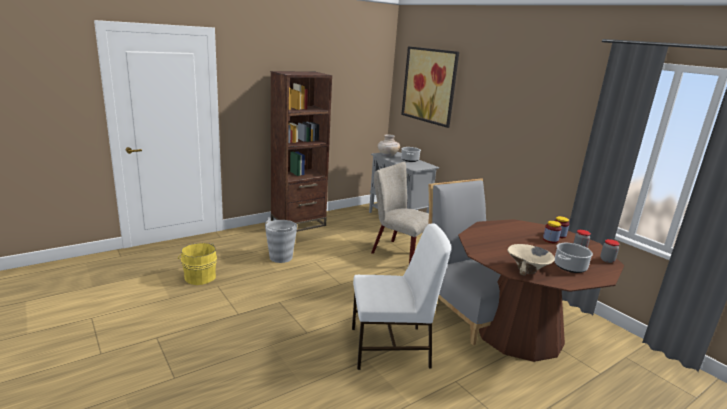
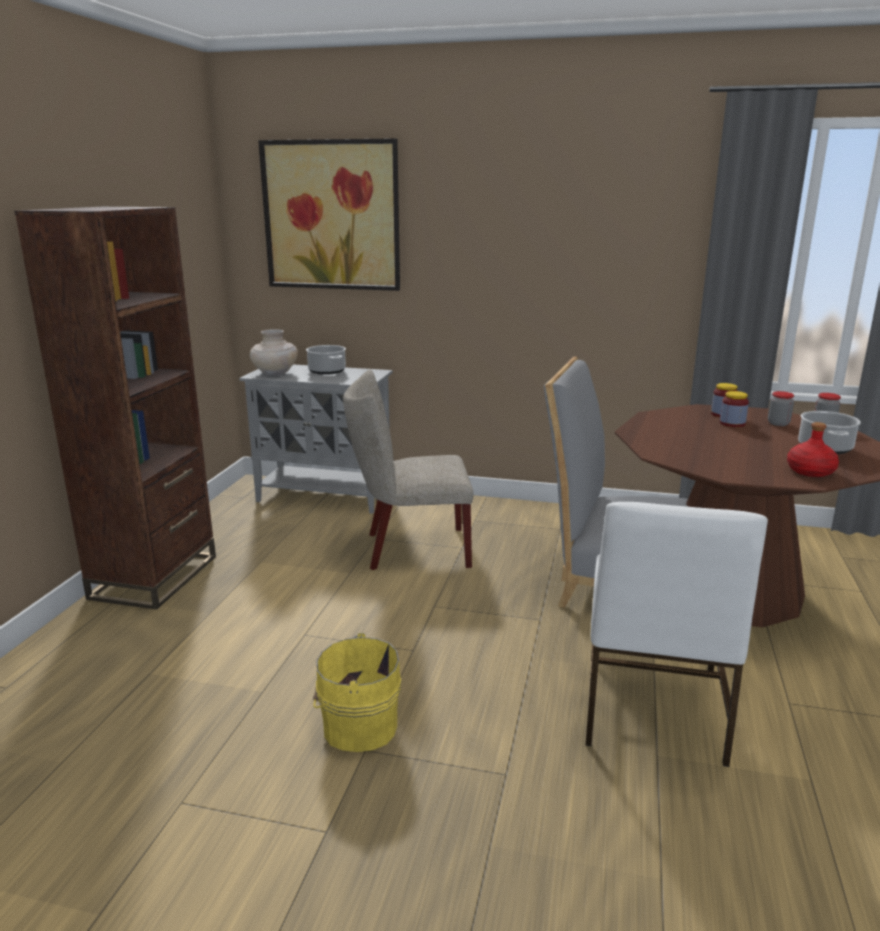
camera: 40 degrees left, 0 degrees up
(199, 276) = (99, 809): yellow bucket -> yellow bucket (356, 726)
(280, 257) = (224, 660): grey bucket -> none
(391, 347) = (651, 709): white chair -> white chair turned 150 degrees clockwise
(527, 270) = (811, 471): beige bowl -> red bottle

